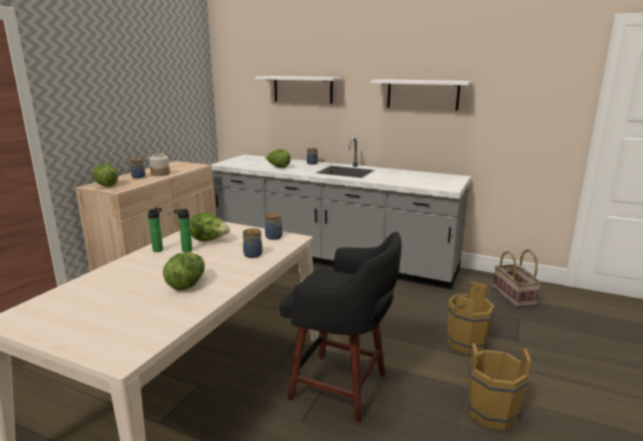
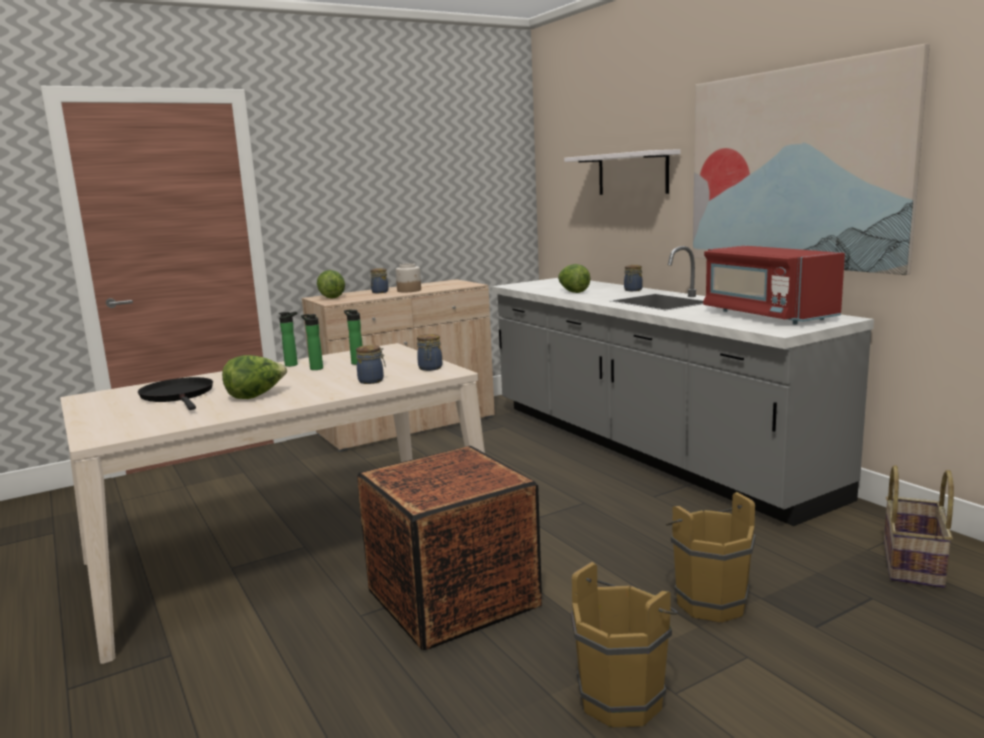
camera: 35 degrees right, 5 degrees down
(112, 297) = (178, 395): none -> black frying pan
(209, 240) = (356, 363): lettuce -> bottle
(342, 387) = (452, 598): black stool -> crate
(420, 177) = (766, 315): none -> red microwave
(422, 94) = (794, 168): white shelf -> picture

